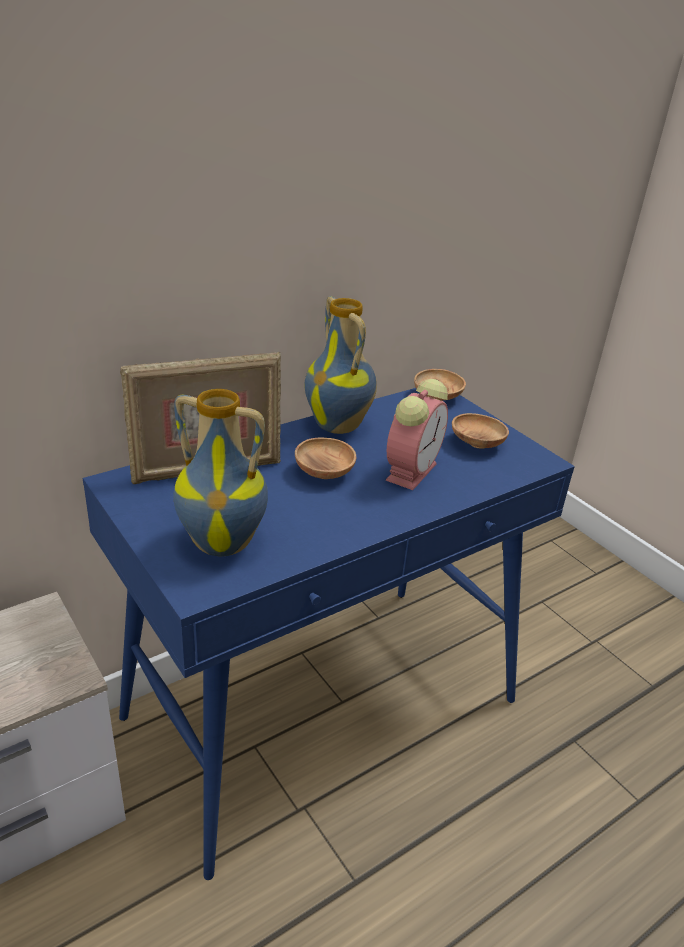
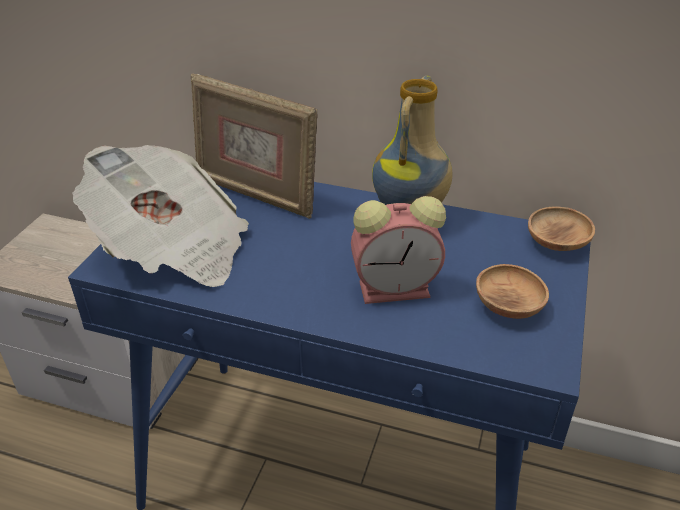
camera: 55 degrees right, 5 degrees up
(223, 542) = (173, 248): vase -> newspaper
(324, 472) = (326, 245): brown bowl -> none

